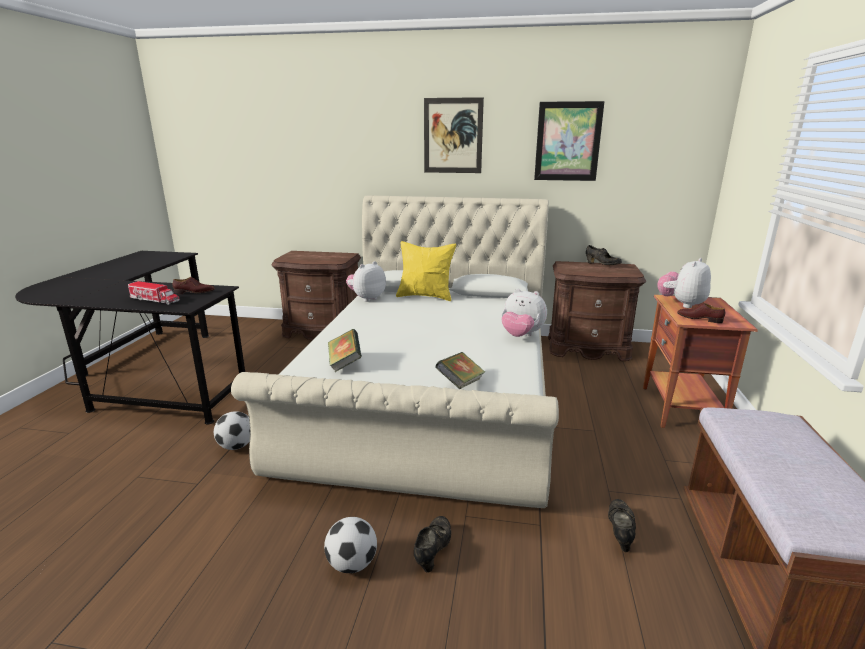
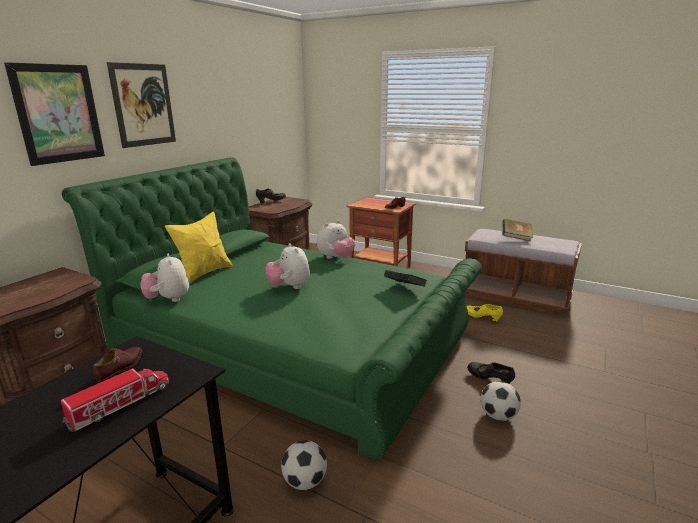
camera: 70 degrees left, 0 degrees up
(345, 363) = (340, 325): book -> book (516, 238)
(430, 392) = (290, 343): beige bed -> green bed
(568, 141) = (230, 106): picture -> picture (58, 114)
(620, 532) = (482, 318): black shoe -> yellow shoe
(681, 304) = (369, 205): plush toy -> plush toy (289, 287)

